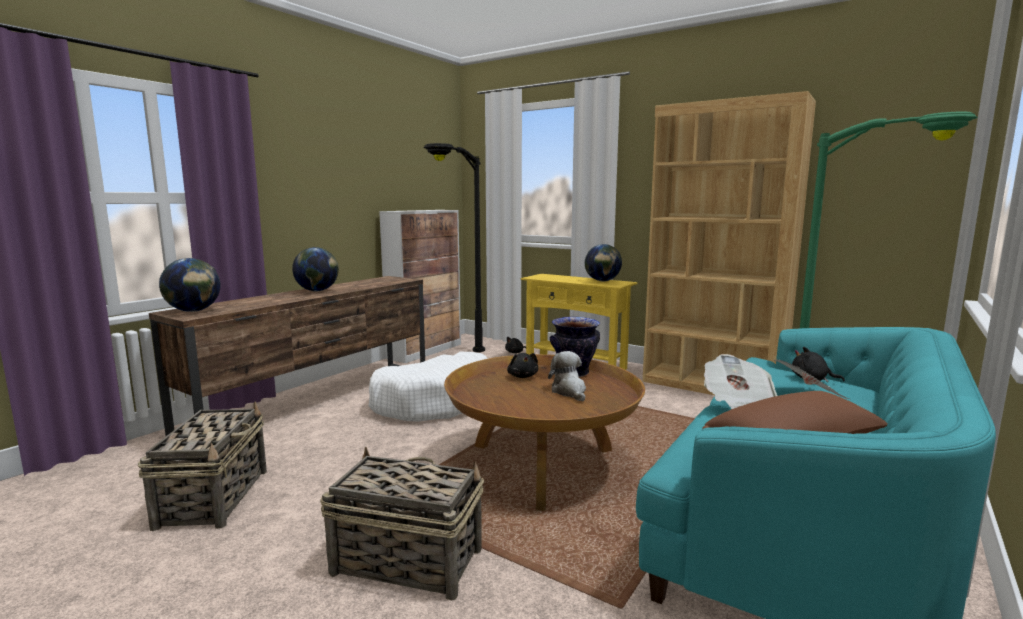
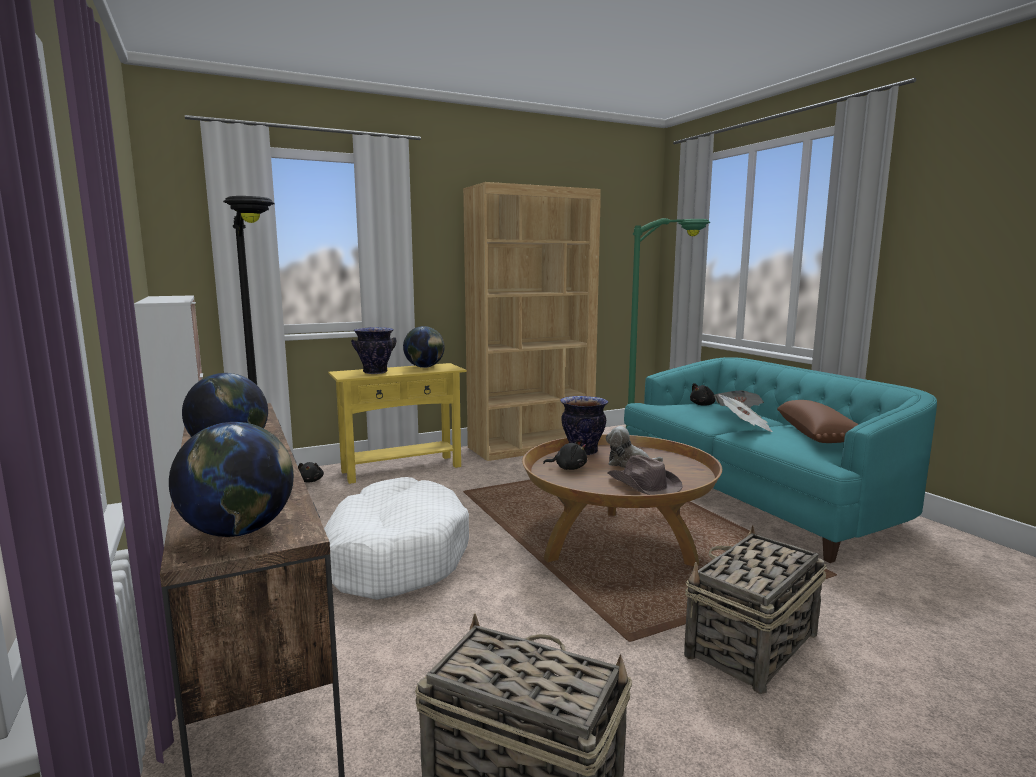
camera: 60 degrees left, 0 degrees up
(514, 404) = (643, 485): none -> brown hat
(558, 278) = (375, 372): none -> vase

